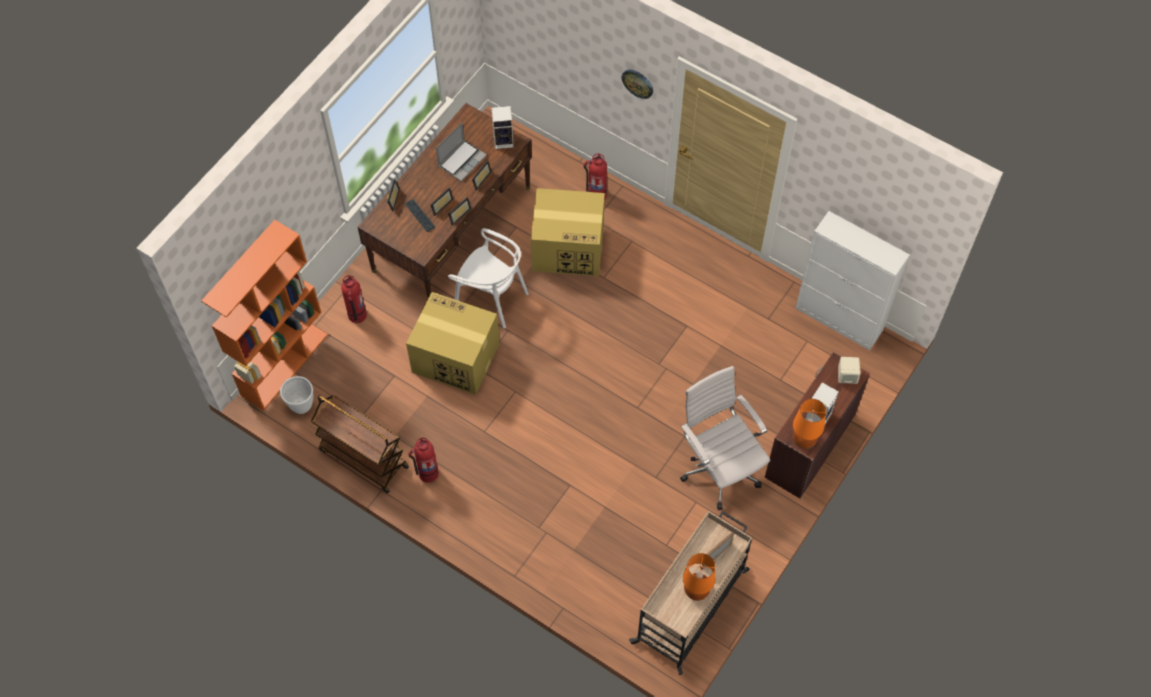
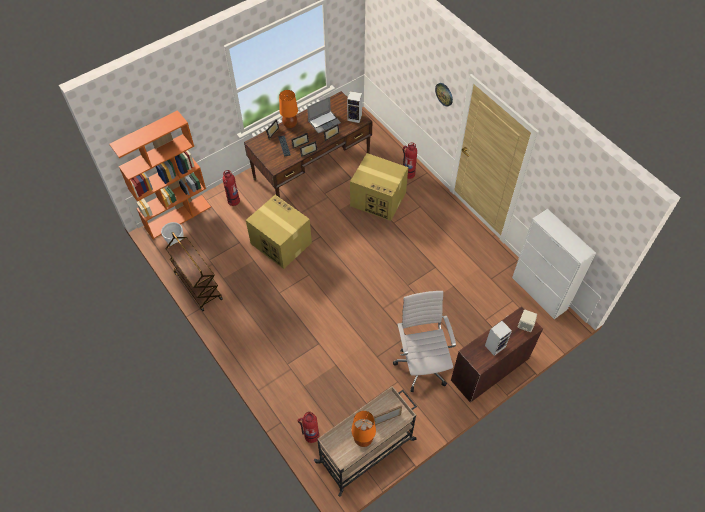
camera: 20 degrees right, 5 degrees down
(428, 473) = (233, 307): fire extinguisher -> fire extinguisher (311, 435)
(491, 298) = (318, 214): white chair -> none
(804, 440) = (479, 359): orange table lamp -> orange table lamp (290, 124)

